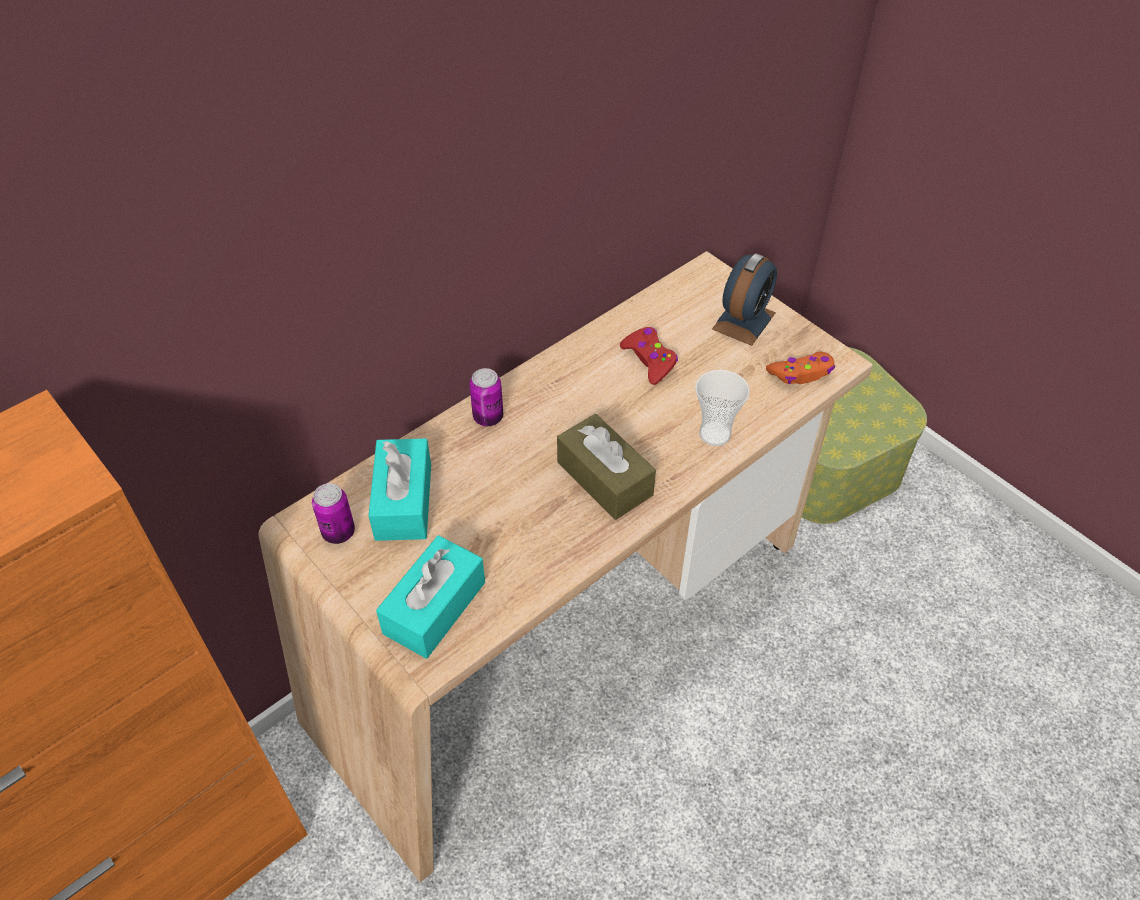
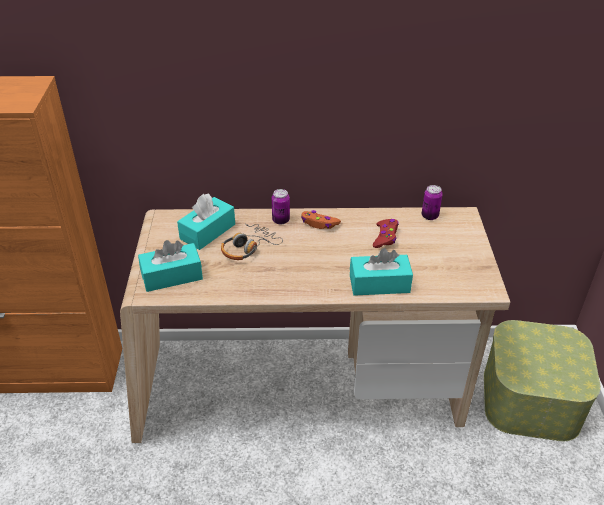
camera: 40 degrees right, 10 degrees down
(338, 532) = (170, 228): can -> can (429, 216)
(493, 489) = (249, 248): none -> headphones
(604, 478) = (302, 271): brown tissue box -> none
(715, 434) = (379, 284): cup -> turquoise tissue box
(743, 321) = (457, 245): alarm clock -> none
(801, 373) = (461, 284): orange game controller -> orange game controller (319, 223)

